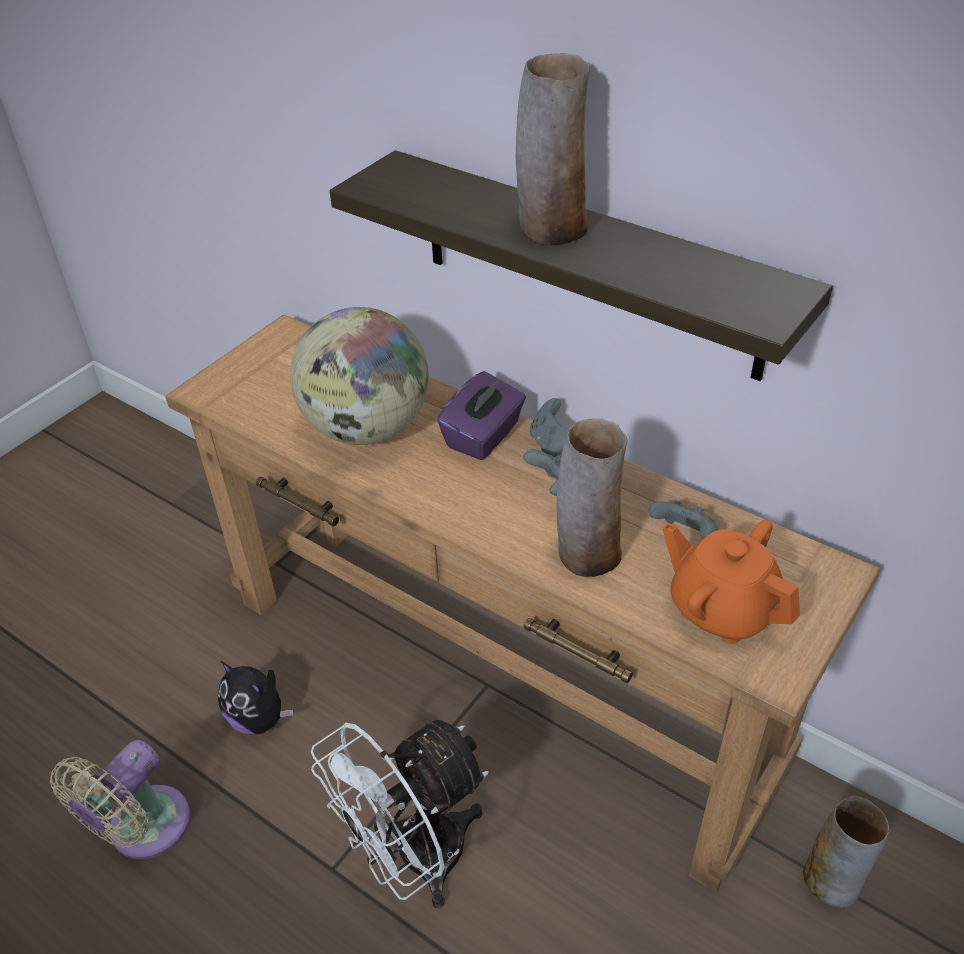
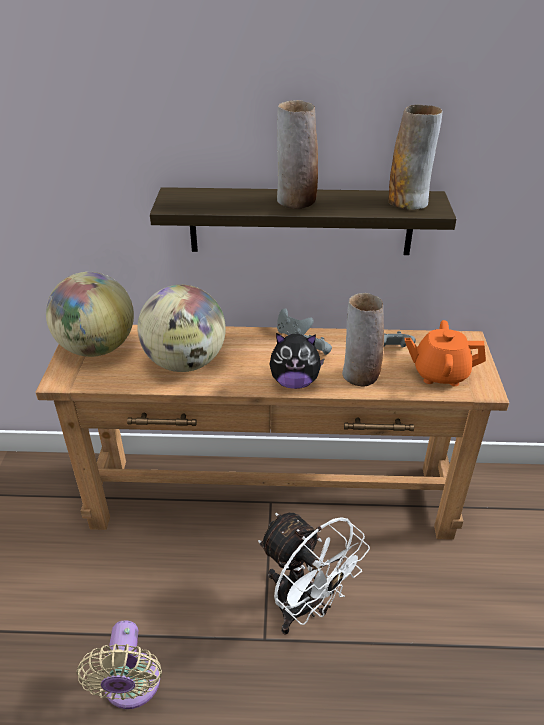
camera: 35 degrees left, 5 degrees down
(259, 719) = (154, 586): plush toy -> plush toy (294, 382)
(282, 363) = (97, 348): none -> globe
(414, 859) = (304, 607): white fan -> white fan turned 60 degrees counterclockwise
(484, 436) = (253, 343): purple tissue box -> none
(833, 879) = (494, 506): vase -> vase (408, 202)

